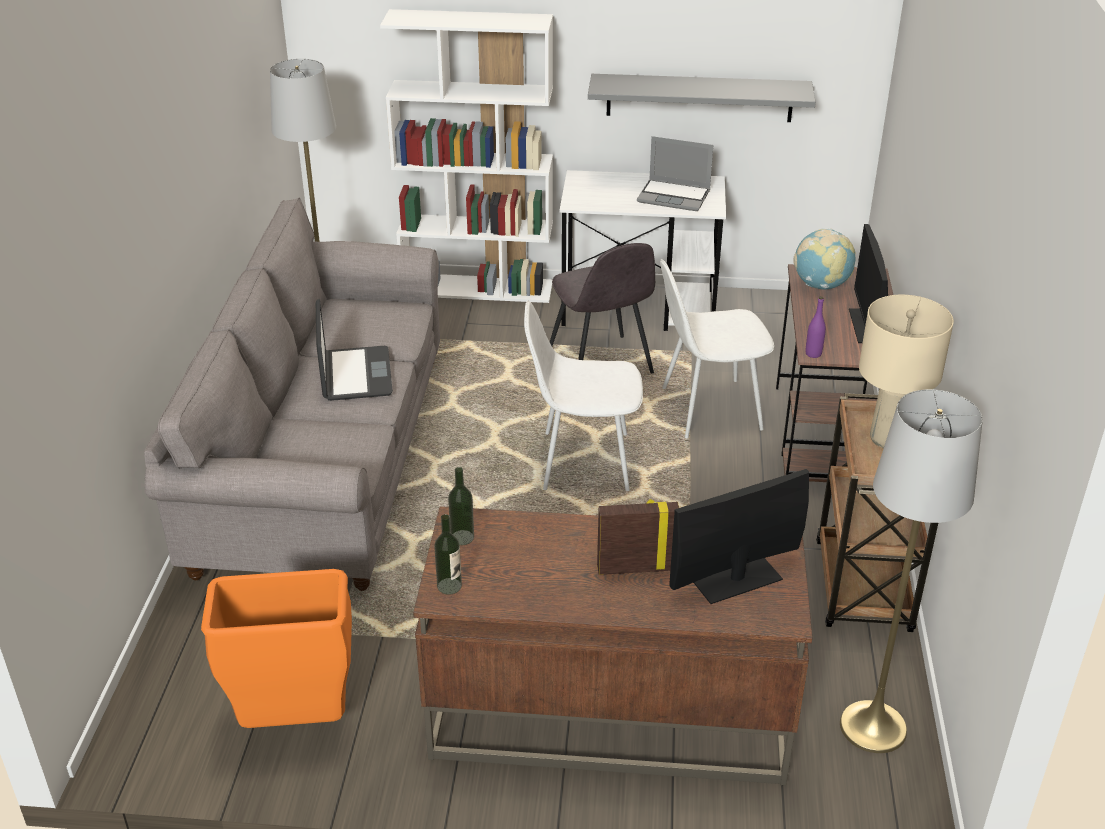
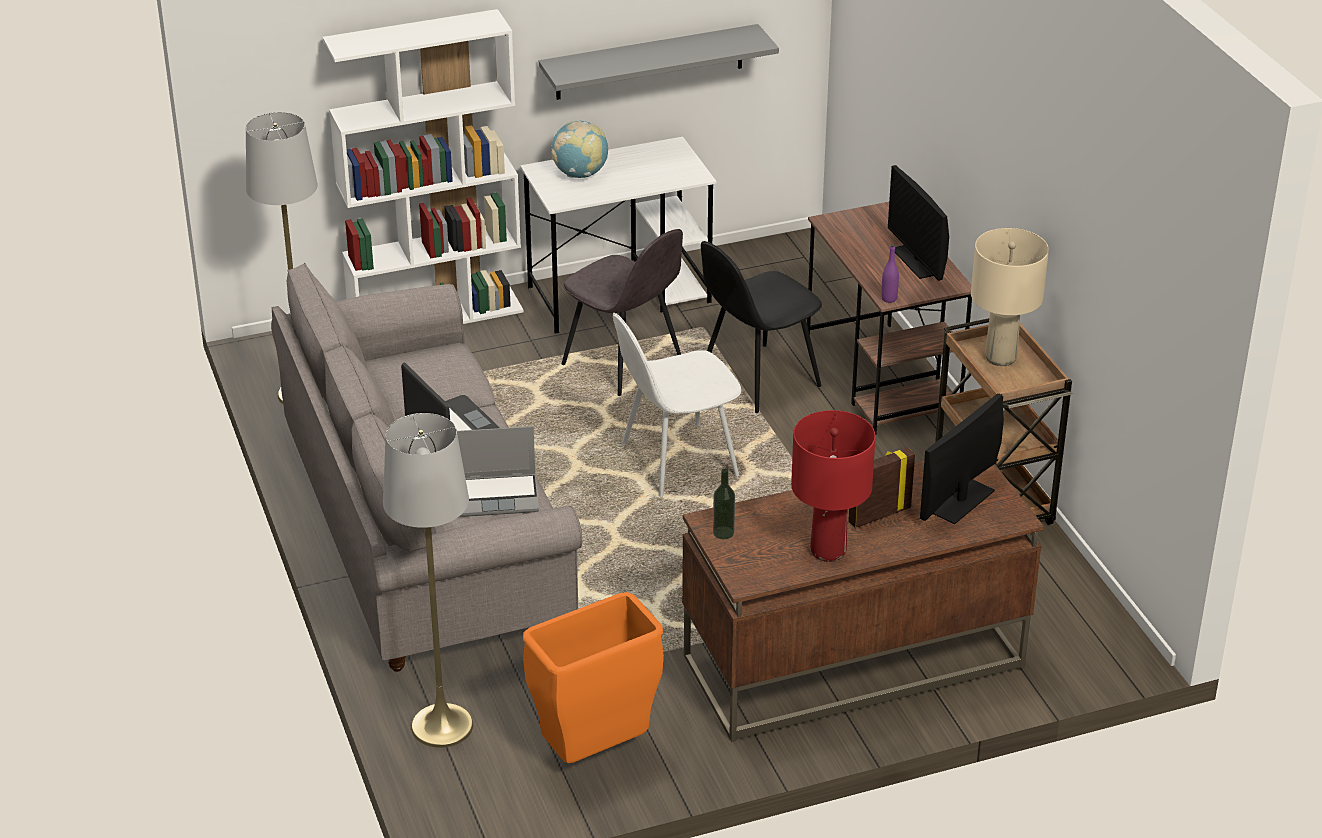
camera: 25 degrees left, 0 degrees up
(449, 586) = (745, 571): bottle -> none
(551, 592) = (828, 552): none -> red table lamp
(675, 196) = (651, 170): laptop -> laptop (498, 496)
(708, 409) = (757, 380): white chair -> black chair
(821, 285) = (852, 231): globe -> globe (580, 174)
(873, 727) = (1063, 605): grey floor lamp -> grey floor lamp (442, 726)

